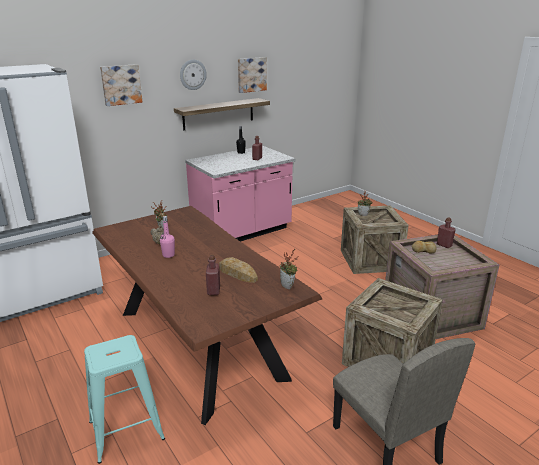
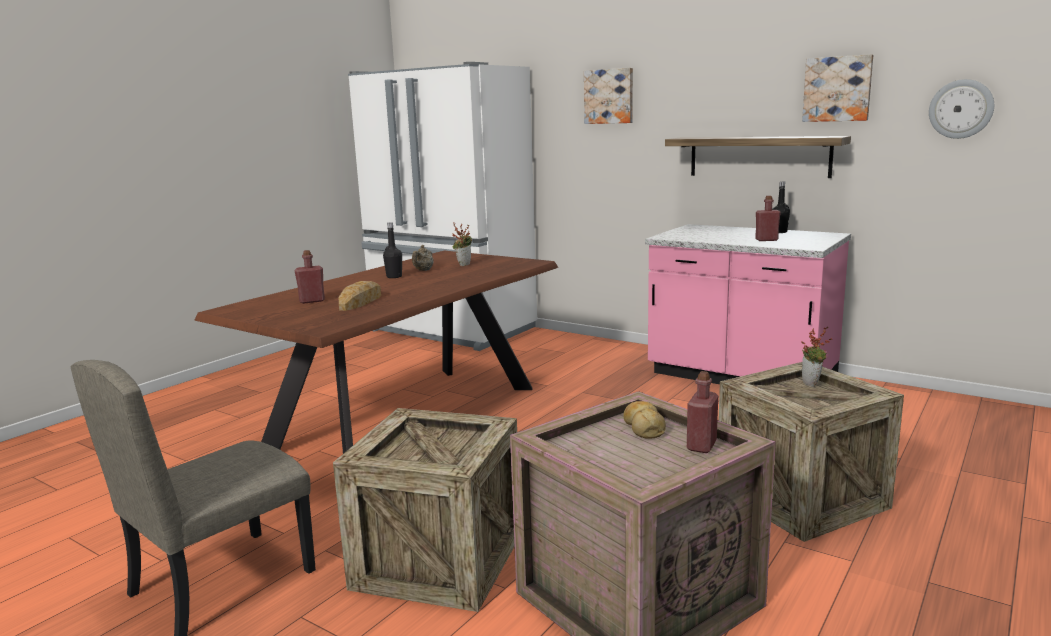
camera: 70 degrees right, 10 degrees down
(126, 430) = (246, 421): turquoise stool -> none
(168, 255) = (394, 276): pink bottle -> black bottle
(192, 74) = (717, 85): wall clock -> wall clock (961, 109)
(288, 286) = (335, 323): potted plant -> none

